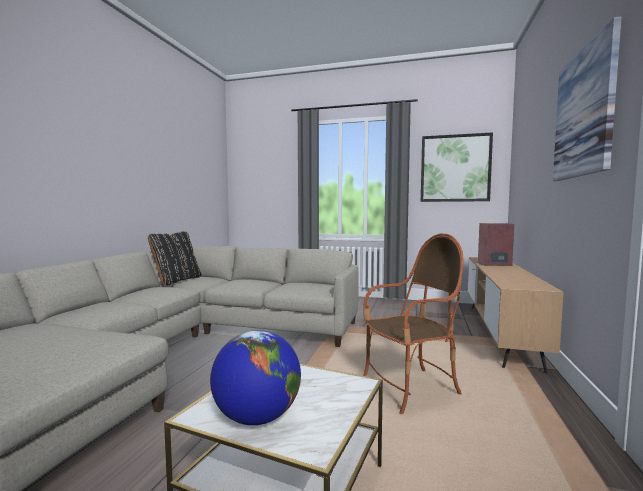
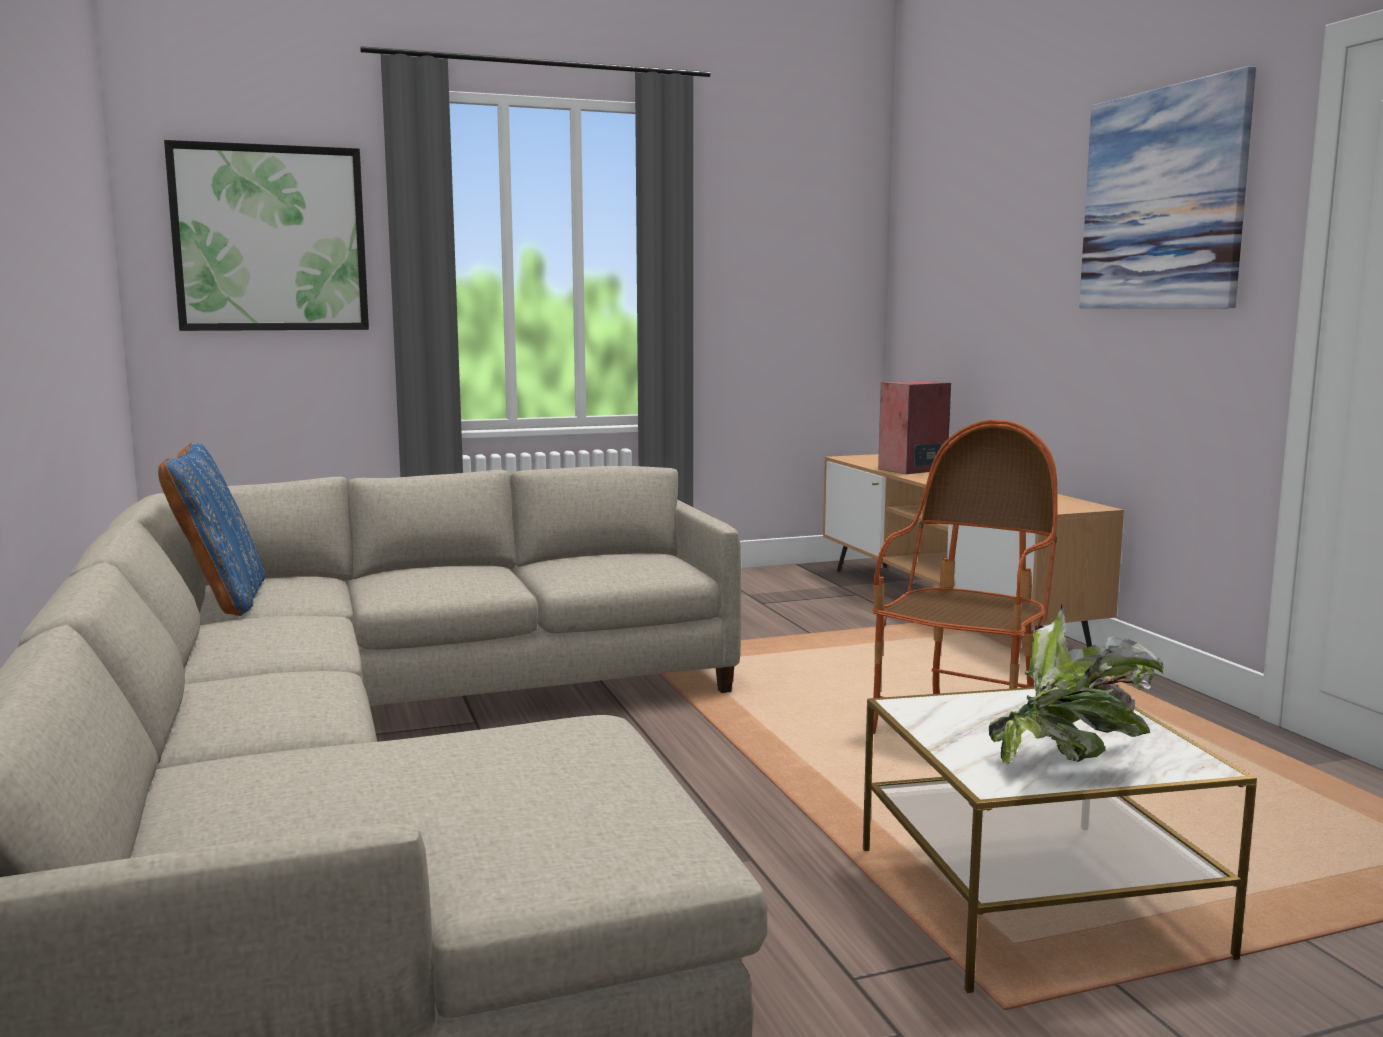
camera: 35 degrees left, 5 degrees up
(177, 280) = (221, 600): black pillow -> blue pillow
(257, 417) = (1070, 761): globe -> potted plant
(455, 168) = (785, 250): picture -> picture (270, 239)

